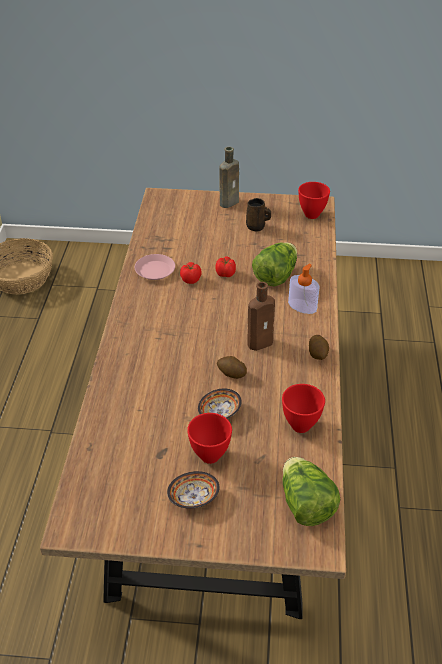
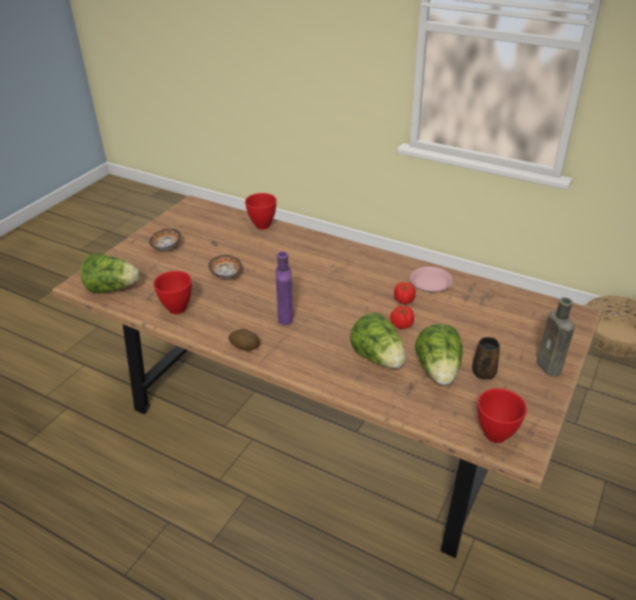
camera: 115 degrees right, 5 degrees down
(210, 456) = (191, 260): red bowl -> red bowl (262, 225)
(231, 374) = (261, 291): potato -> none
(262, 342) = (285, 318): brown bottle -> purple bottle
(268, 246) = (438, 371): none -> lettuce
(302, 306) = (317, 360): soap dispenser -> none

